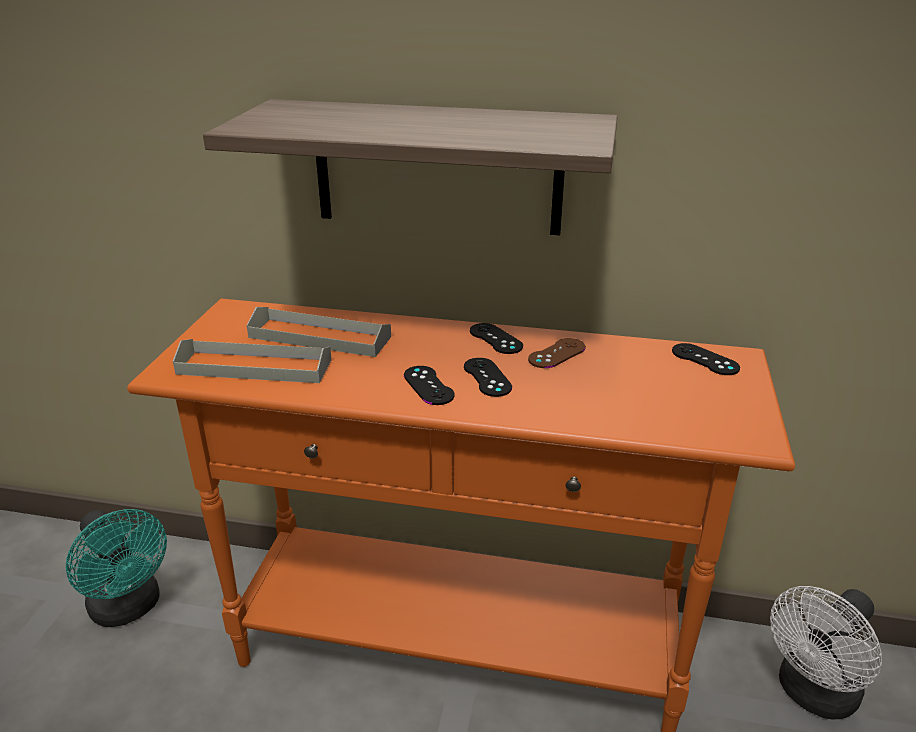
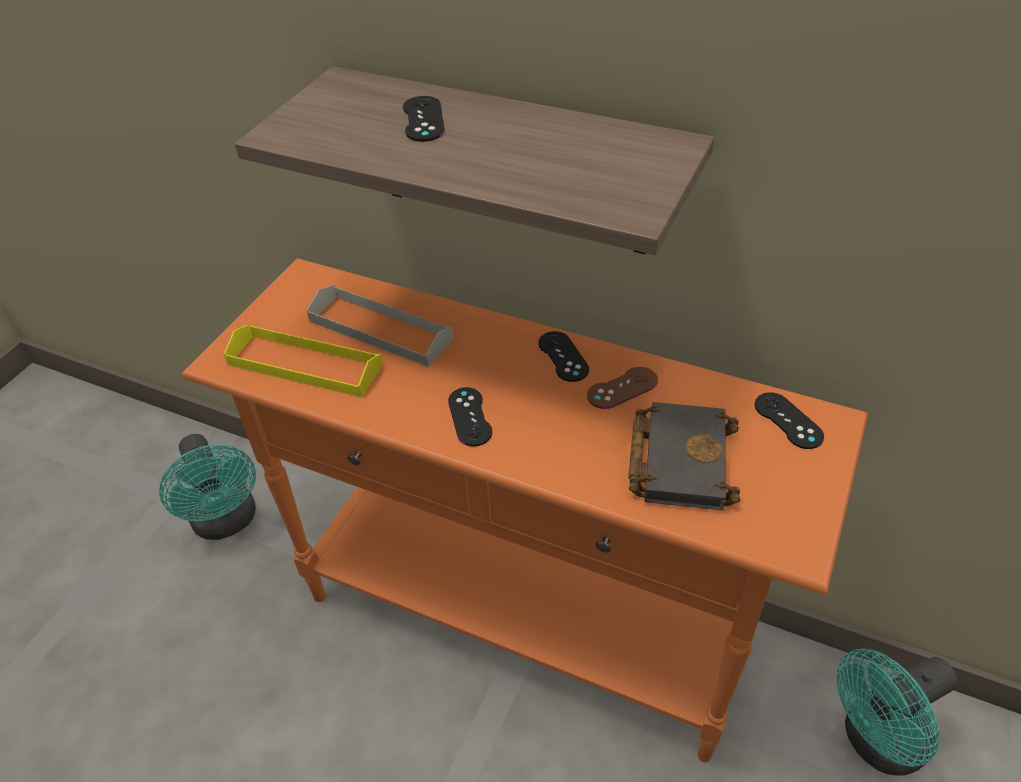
camera: 15 degrees right, 15 degrees up
(254, 367) = (305, 365): grey tray -> yellow tray
(487, 377) = (534, 413): black game controller -> black game controller (423, 119)
(627, 393) = (678, 459): none -> black book
(812, 695) = (876, 742): white fan -> turquoise fan

